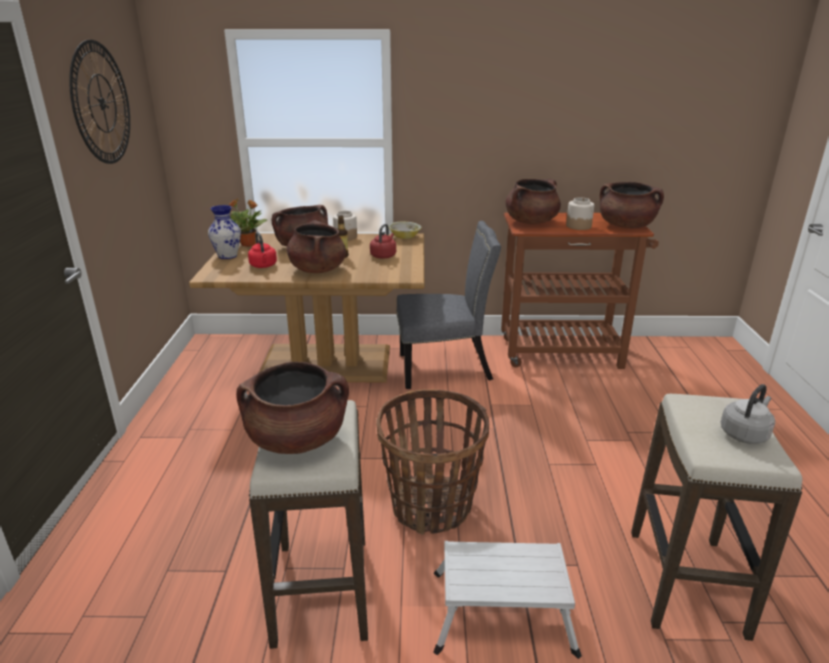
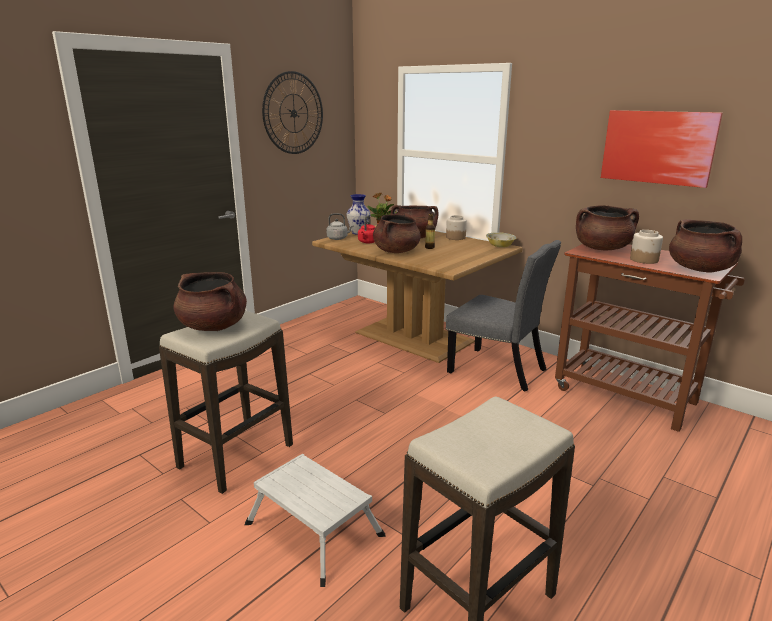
camera: 40 degrees right, 5 degrees down
(384, 255) = (459, 253): red kettle -> none
(431, 506) = (360, 448): basket -> none
(556, 117) = (657, 147): none -> picture
(745, 434) = (501, 444): grey kettle -> grey kettle (338, 238)

